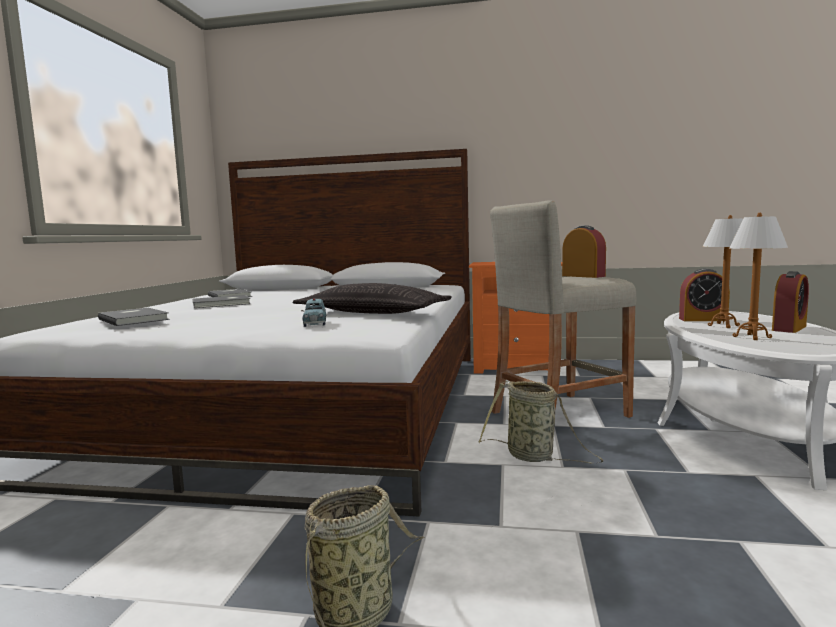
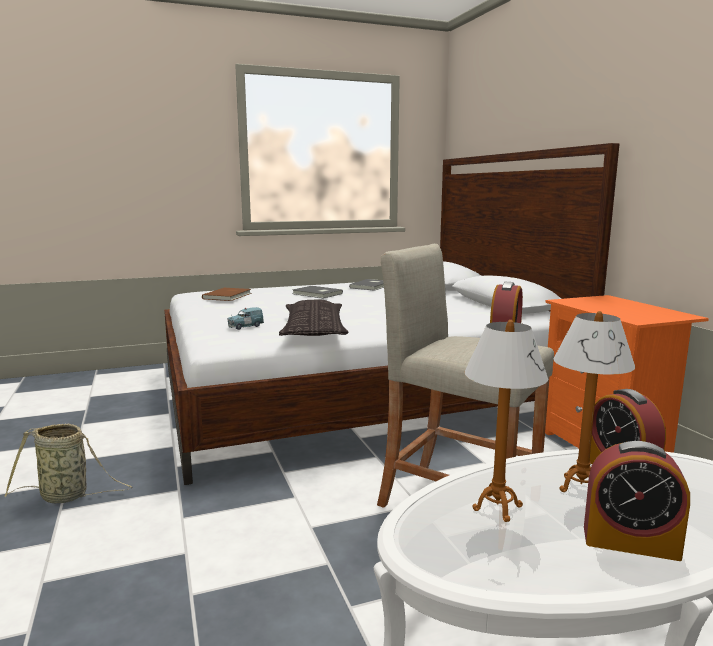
camera: 60 degrees right, 5 degrees up
(135, 319) = (228, 296): grey book -> brown book
(533, 457) = (322, 508): basket -> none

